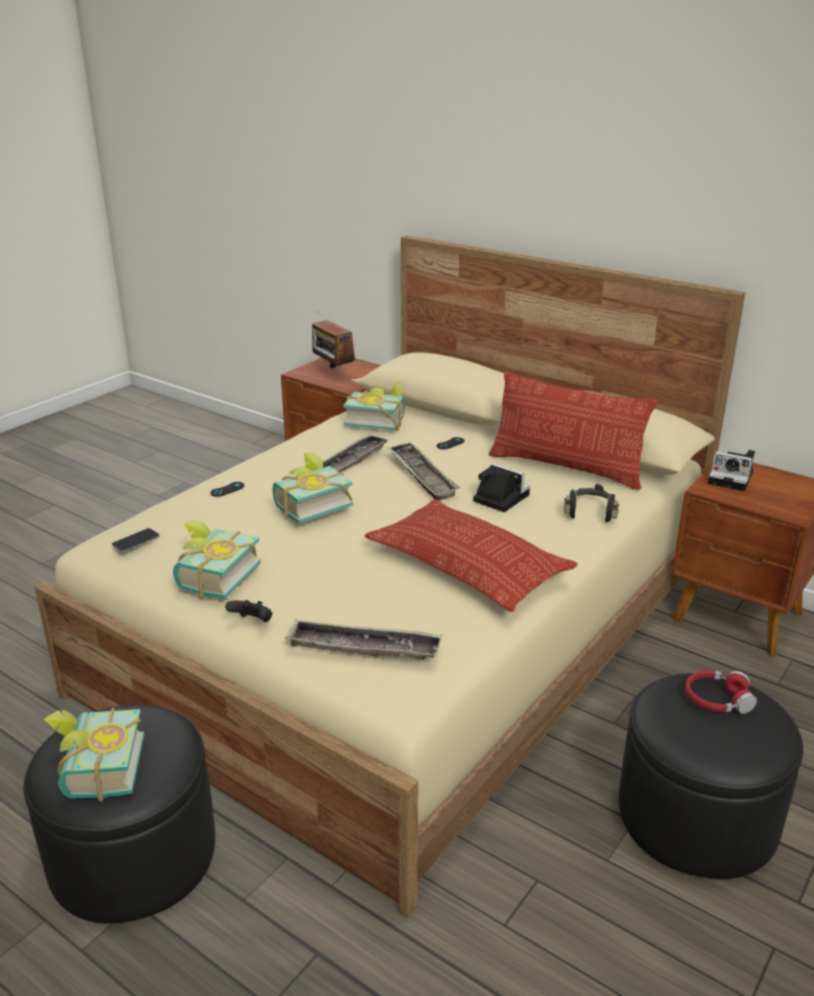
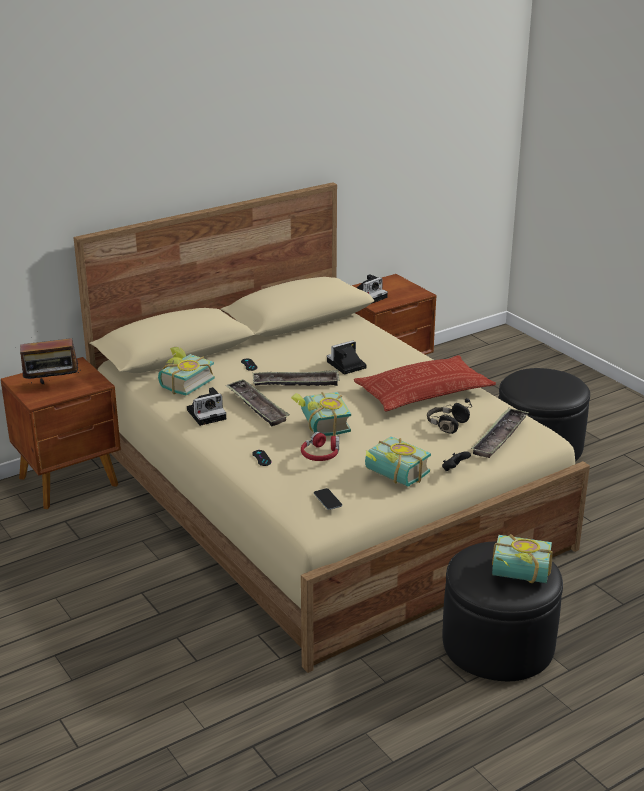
camera: 70 degrees left, 0 degrees up
(315, 445) = (207, 414): none -> camera
(566, 467) = (318, 336): pillow -> none
(590, 512) = (384, 344): black headphones -> black headphones (446, 425)
(717, 699) = (532, 379): red headphones -> red headphones (320, 454)

